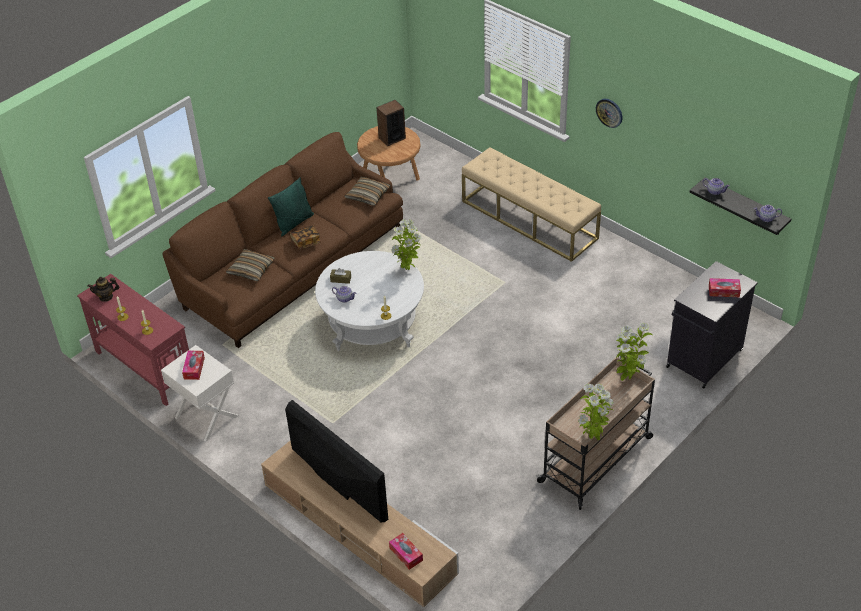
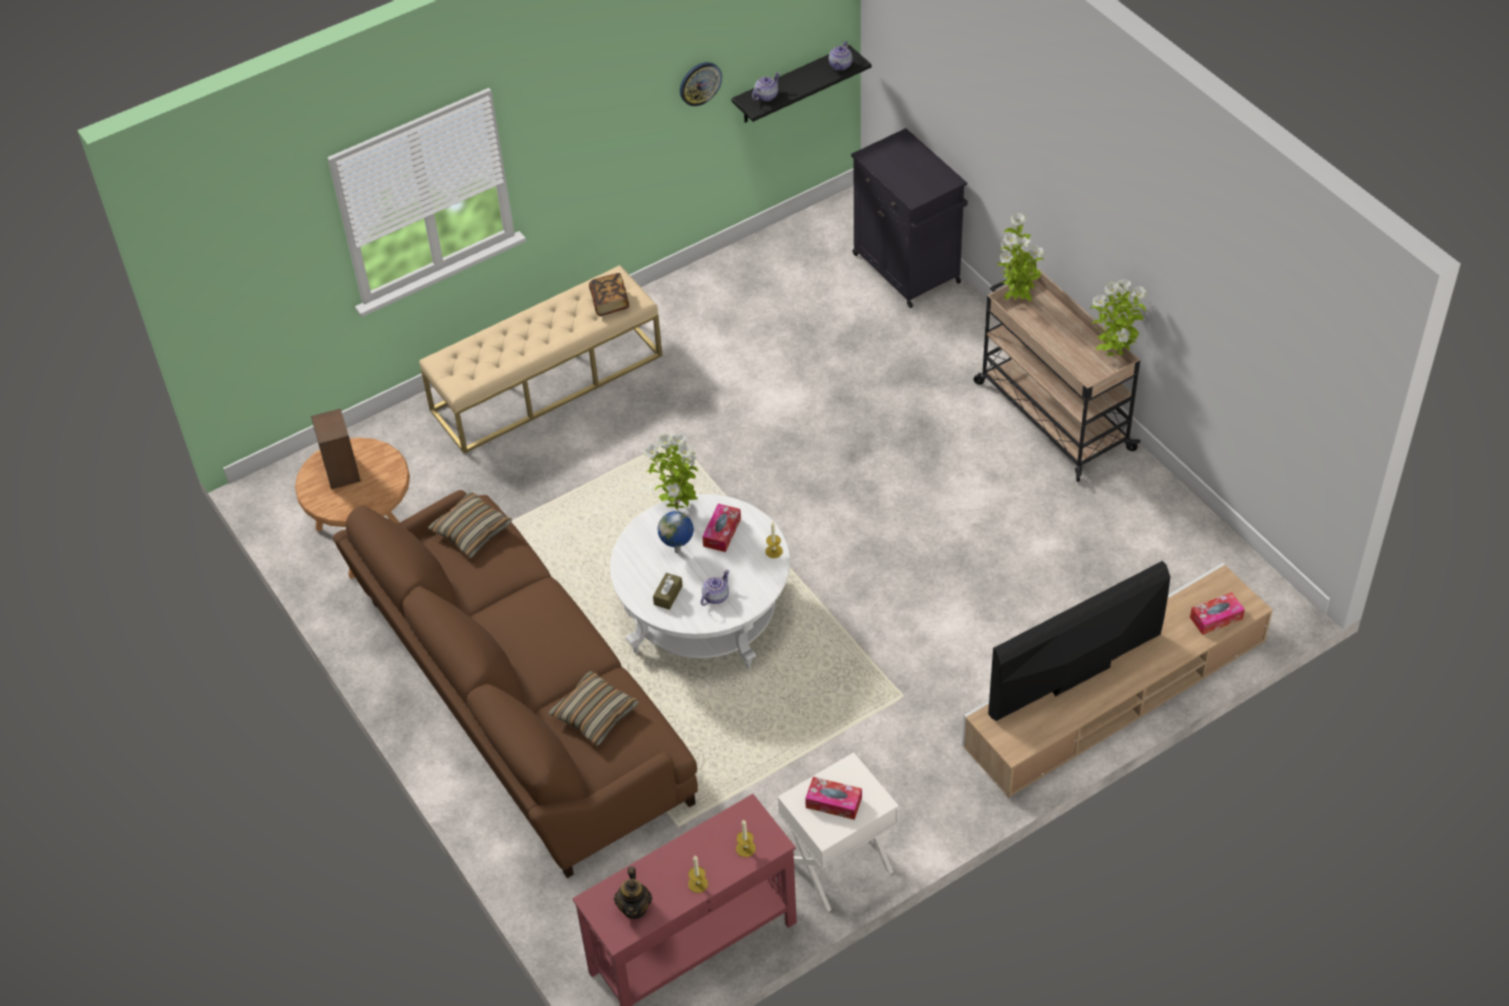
camera: 75 degrees left, 5 degrees up
(294, 223) = (500, 639): green pillow -> none
(306, 242) = (559, 628): book -> book (610, 302)
(374, 276) = (678, 551): none -> globe
(609, 112) = (578, 139): wall clock -> wall clock (700, 83)
(724, 291) = (912, 161): tissue box -> tissue box (722, 532)

